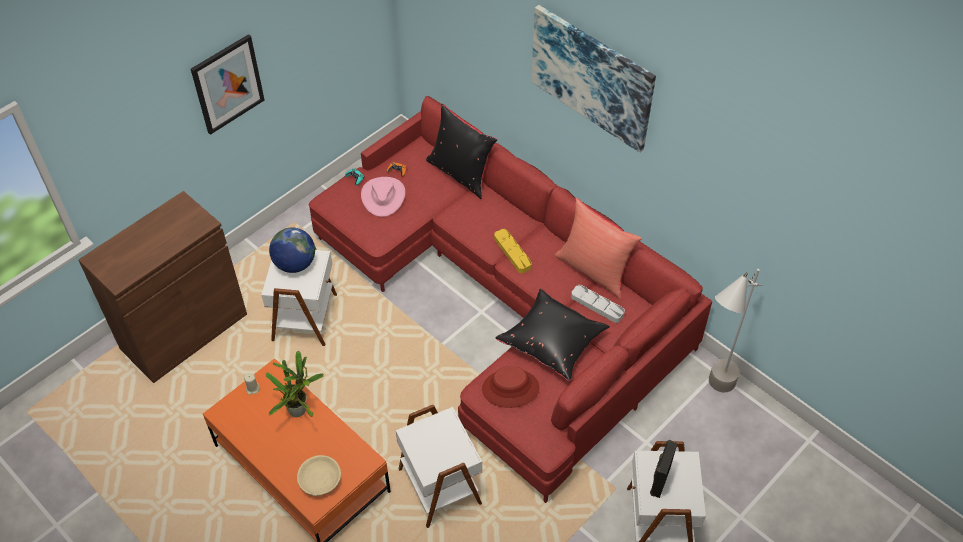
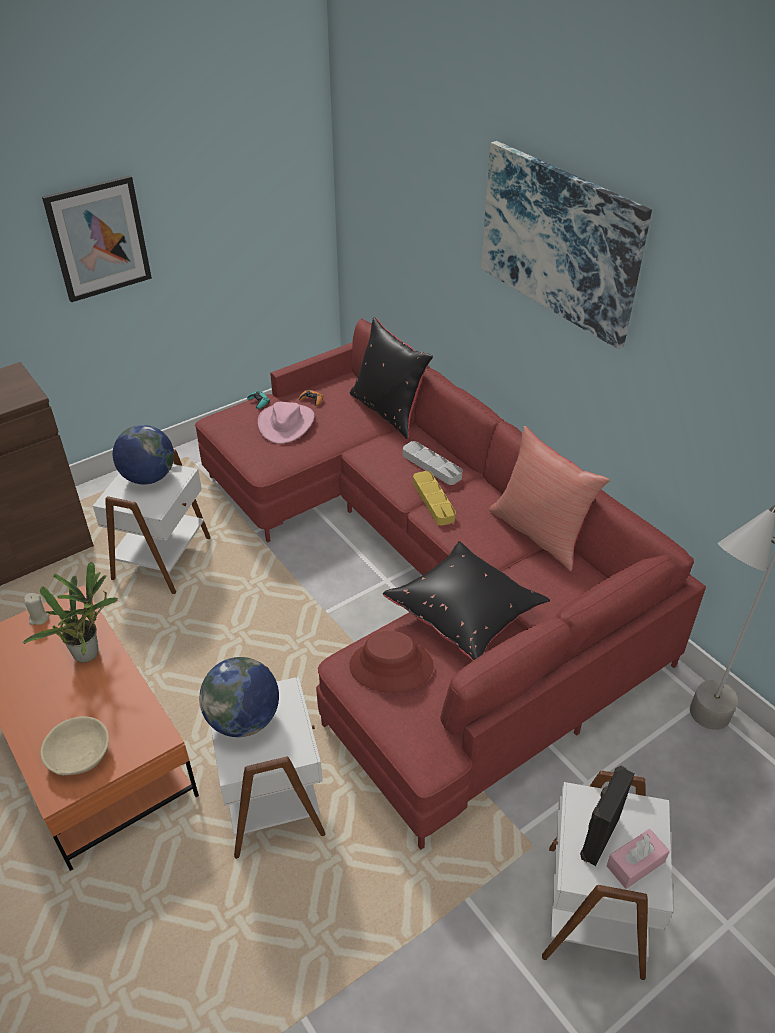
camera: 10 degrees right, 10 degrees down
(425, 442) = (243, 720): none -> globe
(597, 305) = (537, 576): grey tray -> grey tray (431, 466)
(682, 493) = (635, 864): none -> pink tissue box

